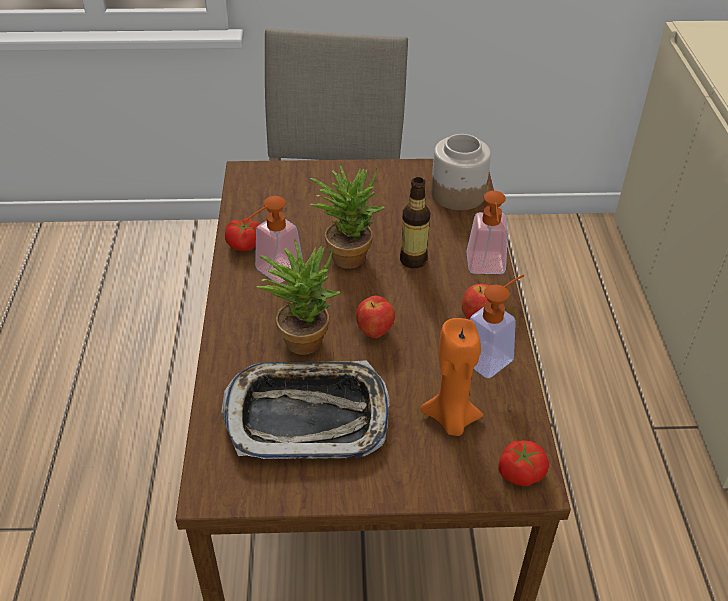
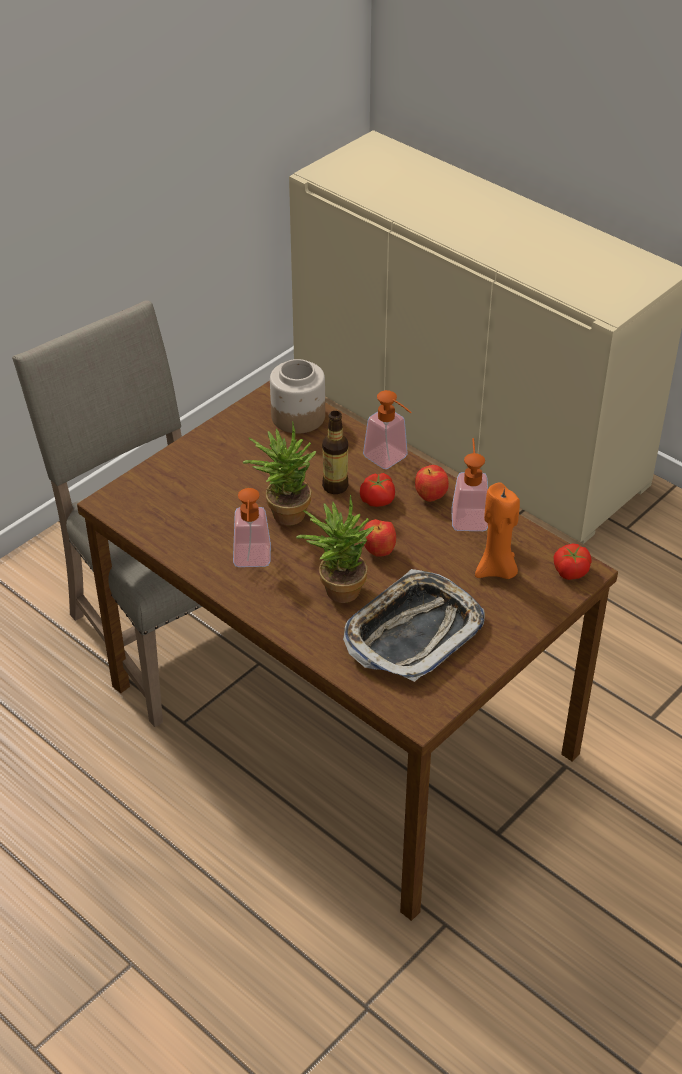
camera: 45 degrees left, 0 degrees up
(245, 245) = (199, 556): tomato -> tomato (378, 499)

